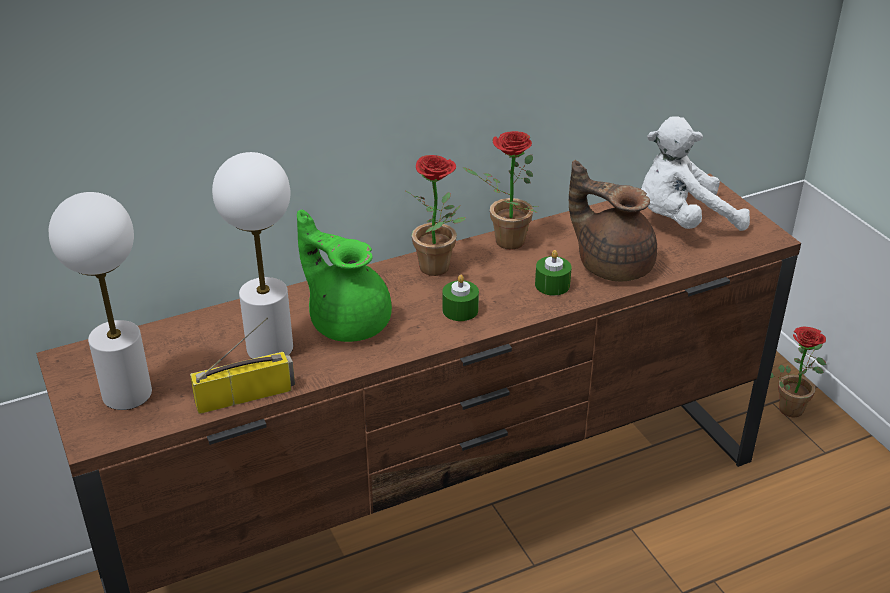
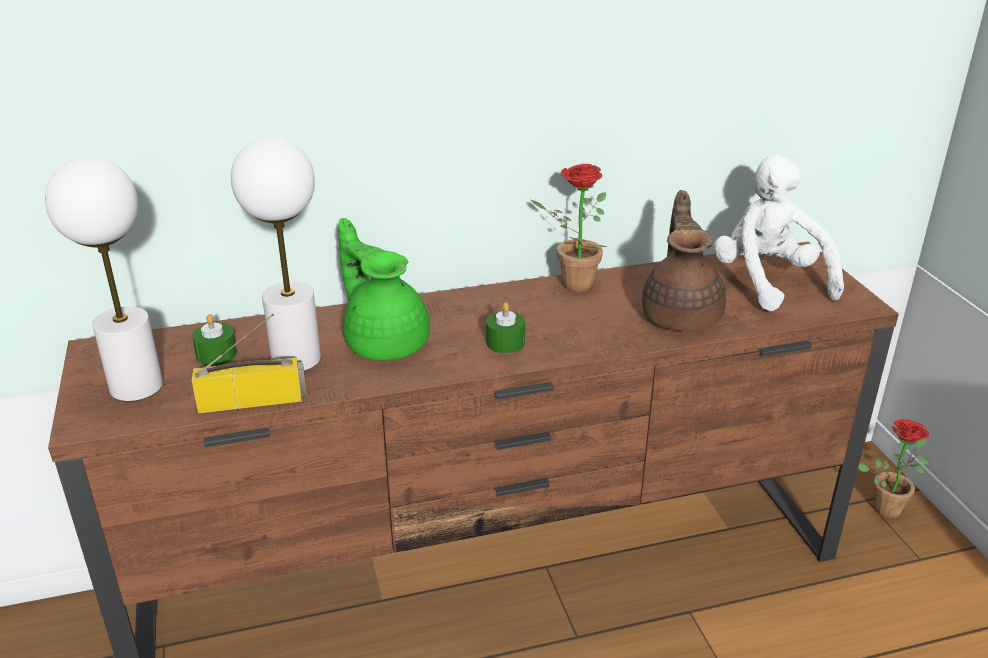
camera: 10 degrees right, 5 degrees down
(440, 269) = (496, 304): potted plant -> none
(552, 285) = (611, 328): green candle -> green candle (216, 355)
(612, 264) = (681, 314): brown teapot -> brown teapot turned 45 degrees clockwise
(682, 221) = (768, 282): white plush toy -> white plush toy turned 75 degrees clockwise

